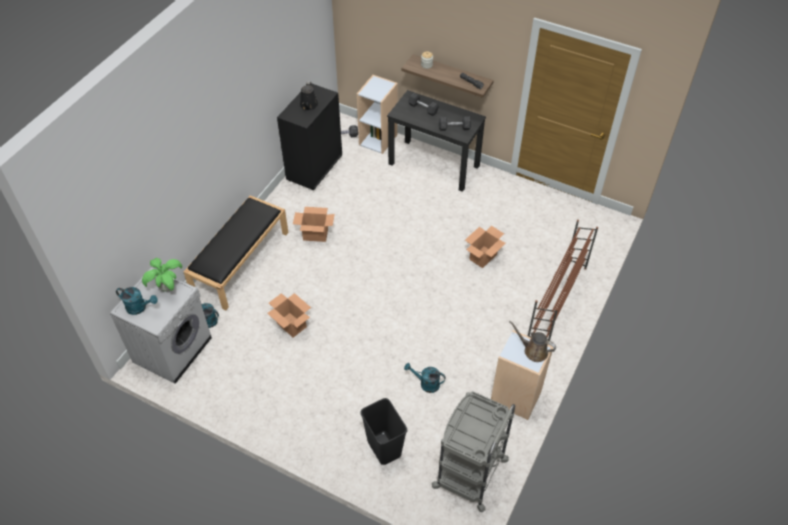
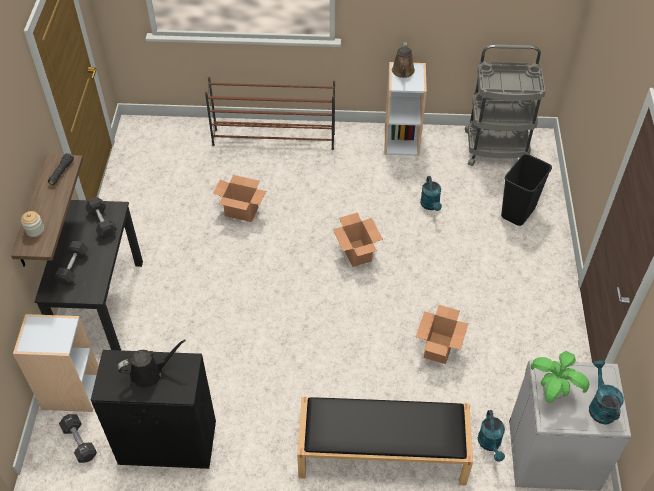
camera: 115 degrees left, 0 degrees up
(315, 235) = (291, 388): cardboard box -> cardboard box (357, 253)

